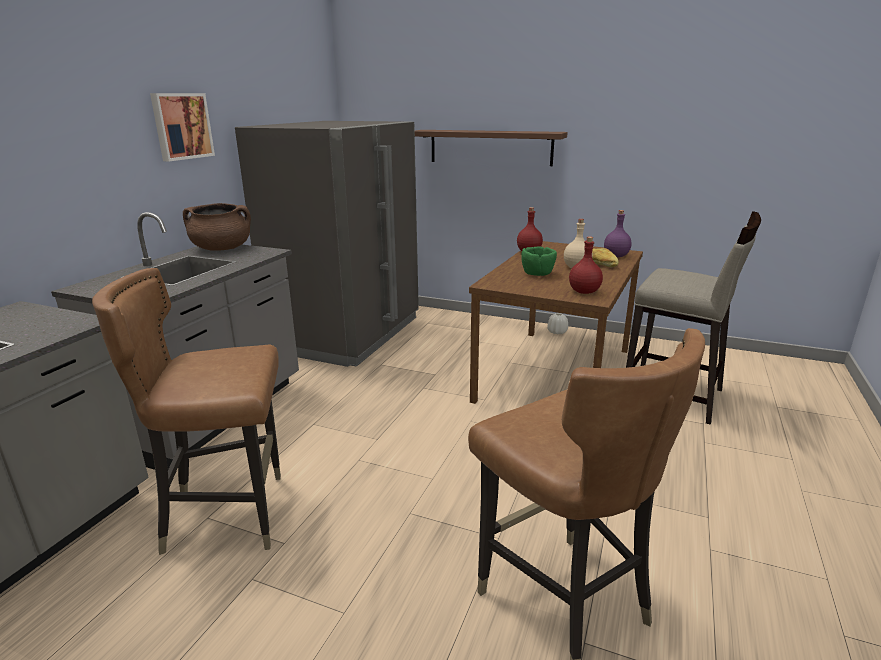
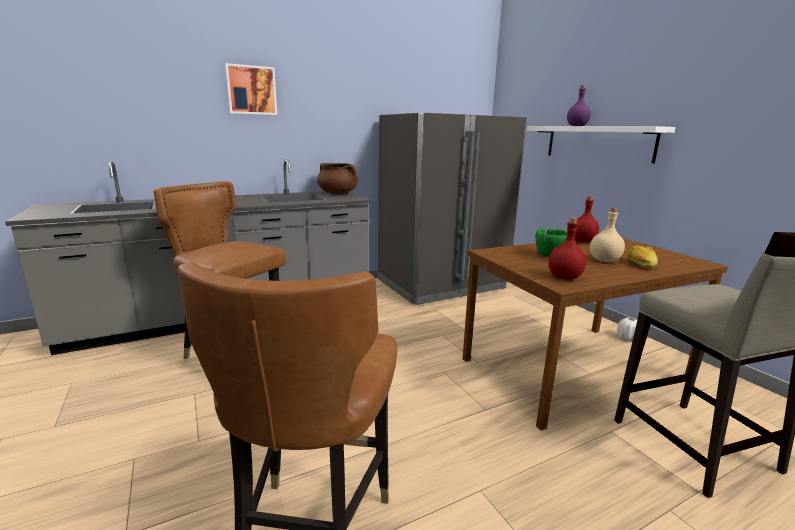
camera: 40 degrees right, 5 degrees down
(181, 126) = (336, 110): picture -> picture (251, 90)
(490, 147) = (597, 143): brown shelf -> white shelf
(615, 256) = (677, 262): purple bottle -> purple bottle (576, 126)

